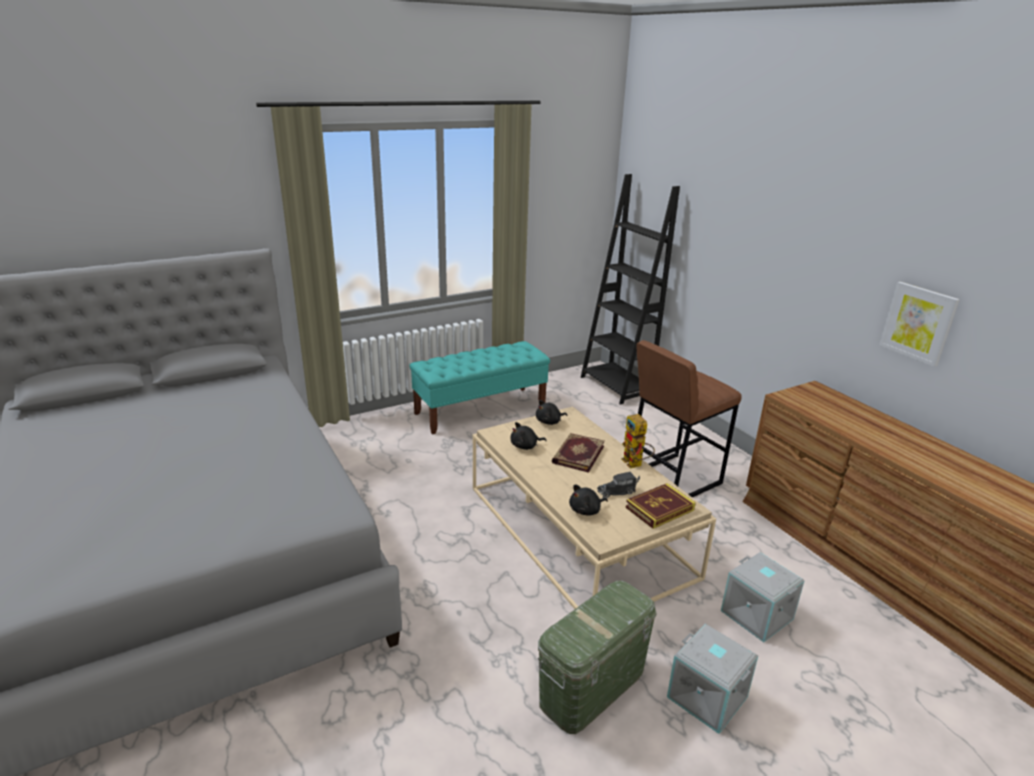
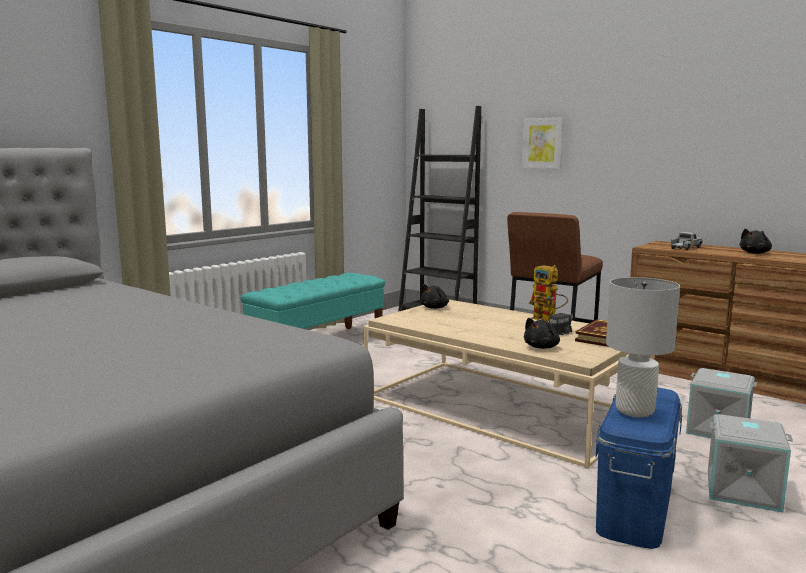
camera: 20 degrees left, 15 degrees down
(525, 446) = (431, 322): black plush toy -> black plush toy (755, 253)
(577, 454) = (487, 320): book -> none
(585, 624) = (635, 413): none -> grey table lamp
(592, 687) = (635, 509): green storage box -> blue storage box
(822, 407) = (685, 248): none -> toy truck
(918, 323) = (745, 159): picture -> picture (543, 143)

